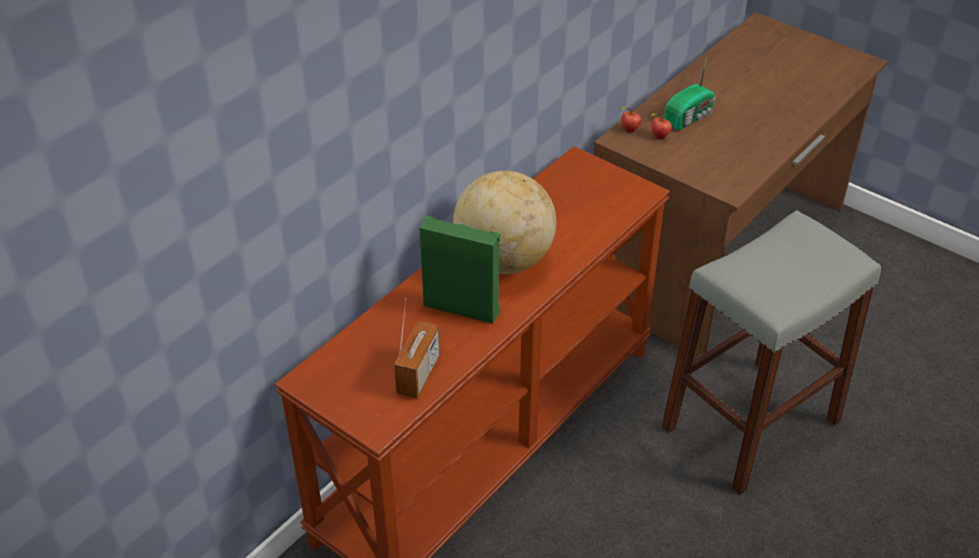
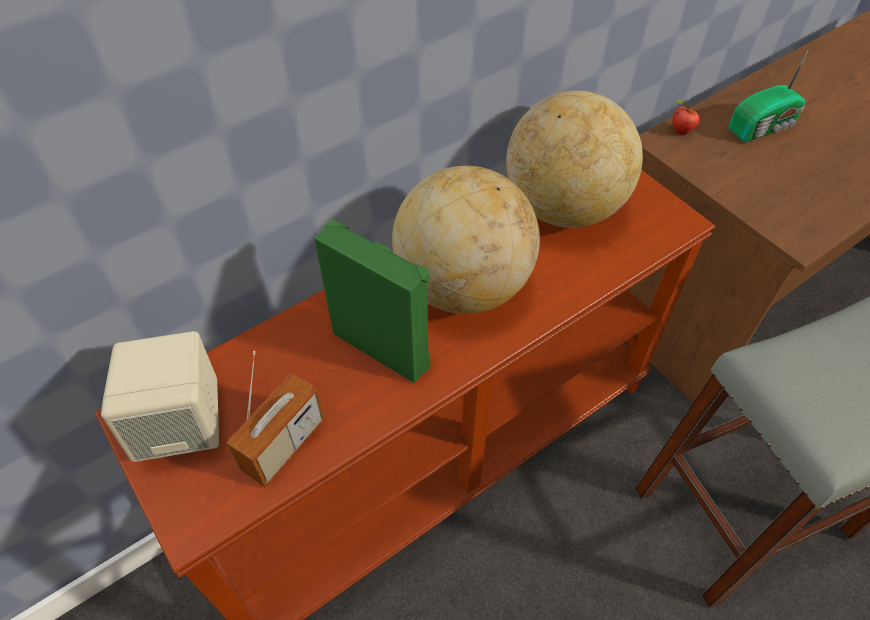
camera: 15 degrees right, 10 degrees up
(343, 378) = (184, 425): none -> beige speaker
(559, 197) = (563, 208): none -> globe
(659, 137) = (717, 147): apple -> none

